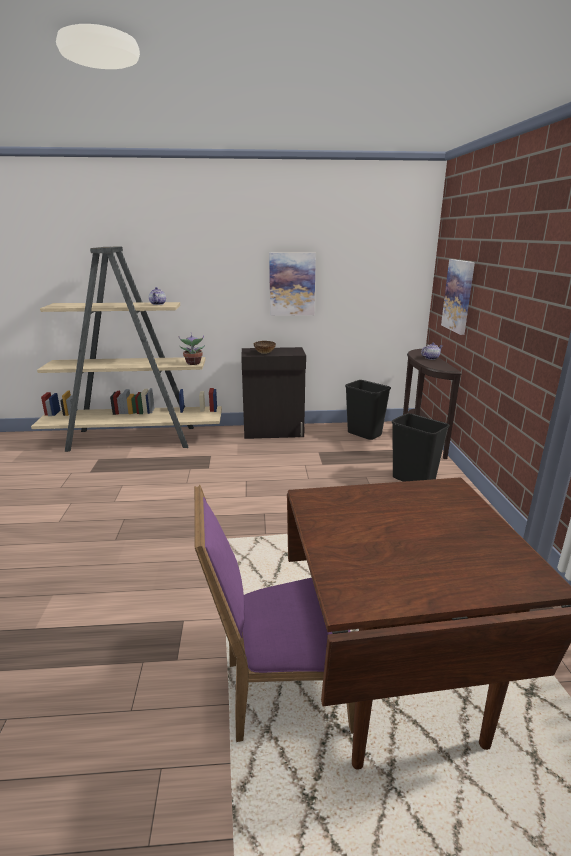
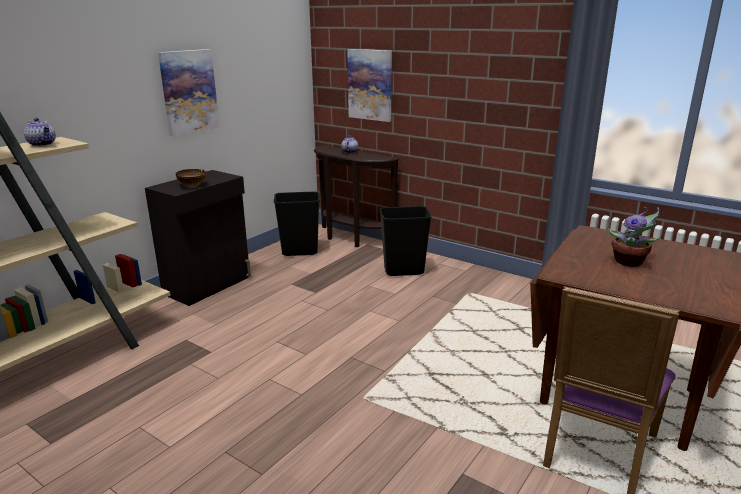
camera: 50 degrees left, 0 degrees up
(193, 363) = (116, 223): potted plant -> potted plant (630, 262)

